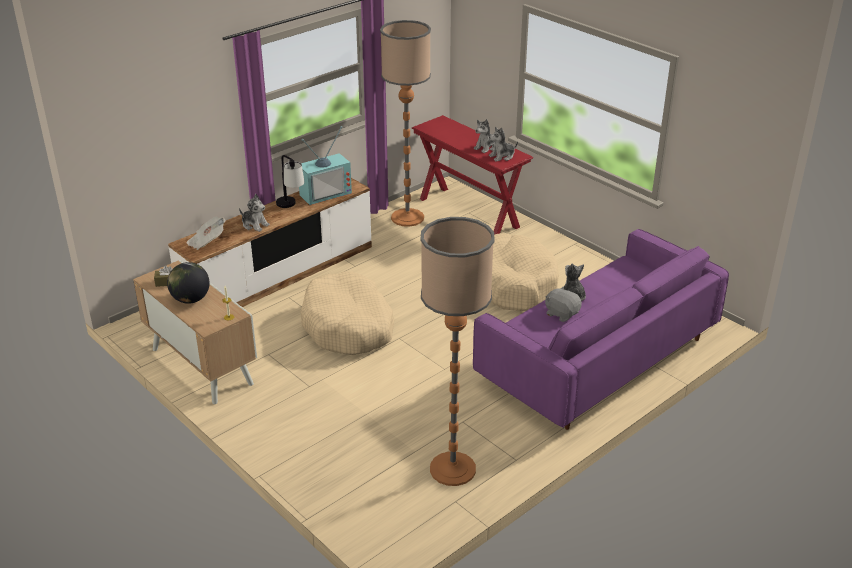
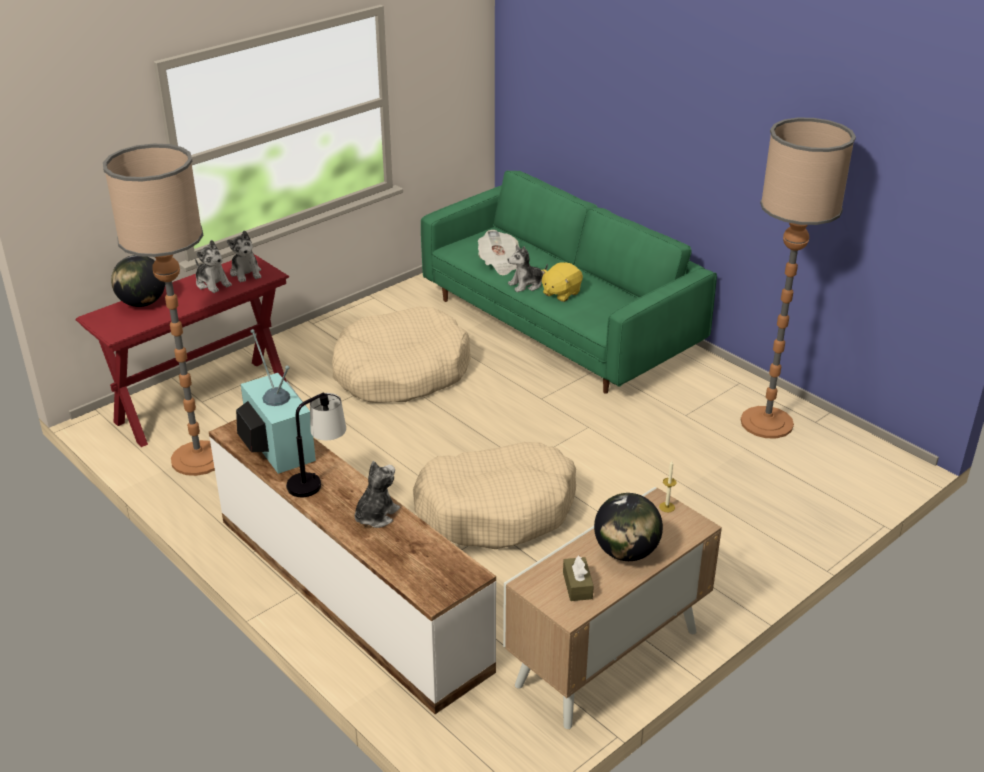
camera: 90 degrees left, 0 degrees up
(207, 242) = (430, 566): newspaper -> newspaper (500, 264)
(459, 130) = (142, 303): none -> globe
(562, 314) = (561, 293): grey plush toy -> yellow plush toy
(597, 359) = (559, 325): purple sofa -> green sofa

